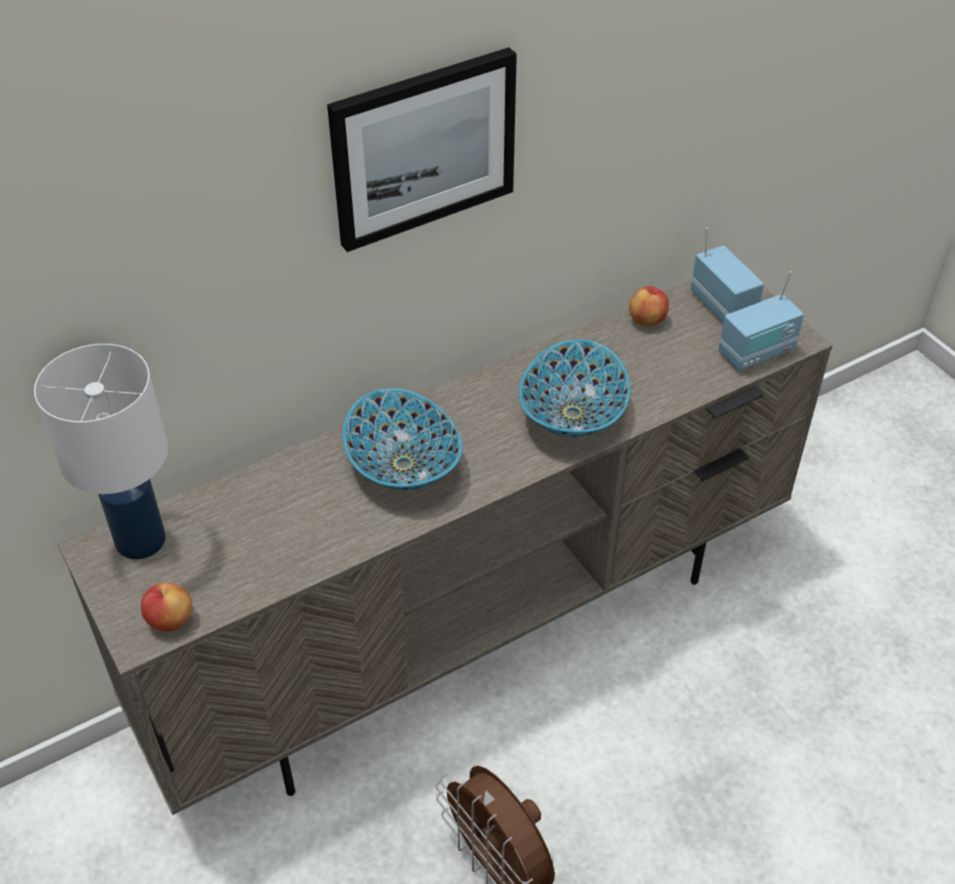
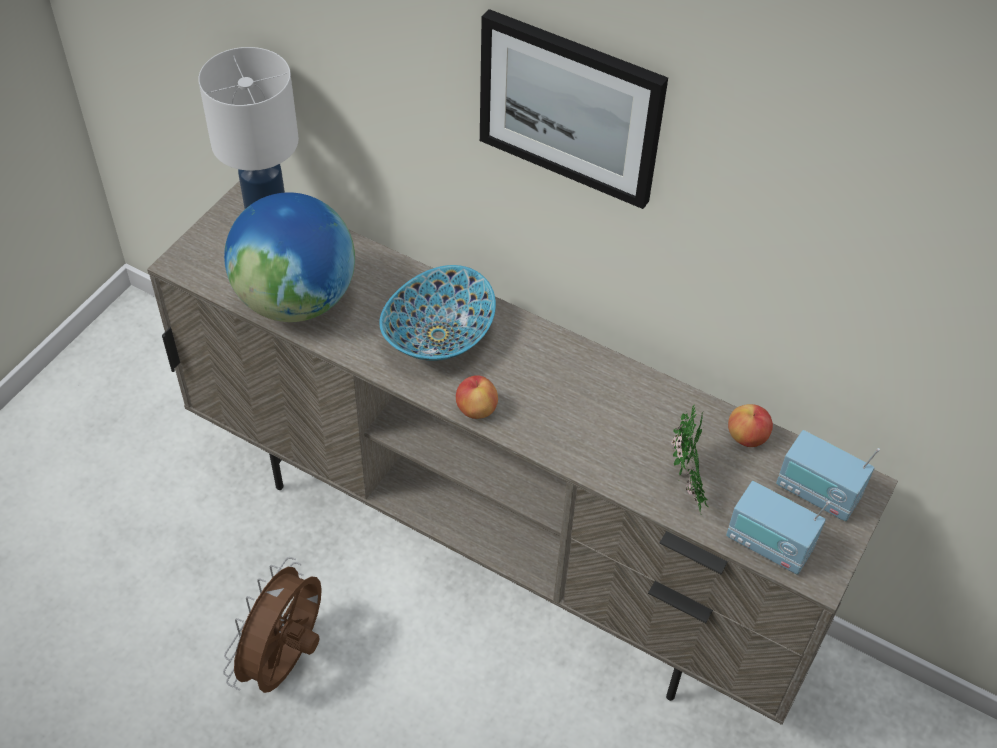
camera: 60 degrees right, 5 degrees up
(170, 620) = (205, 271): apple -> apple (476, 409)
(274, 555) = (297, 300): none -> globe
(574, 414) = (577, 428): bowl -> none
(672, 373) = (686, 484): none -> potted plant
(723, 306) = (817, 493): radio -> radio turned 90 degrees clockwise

